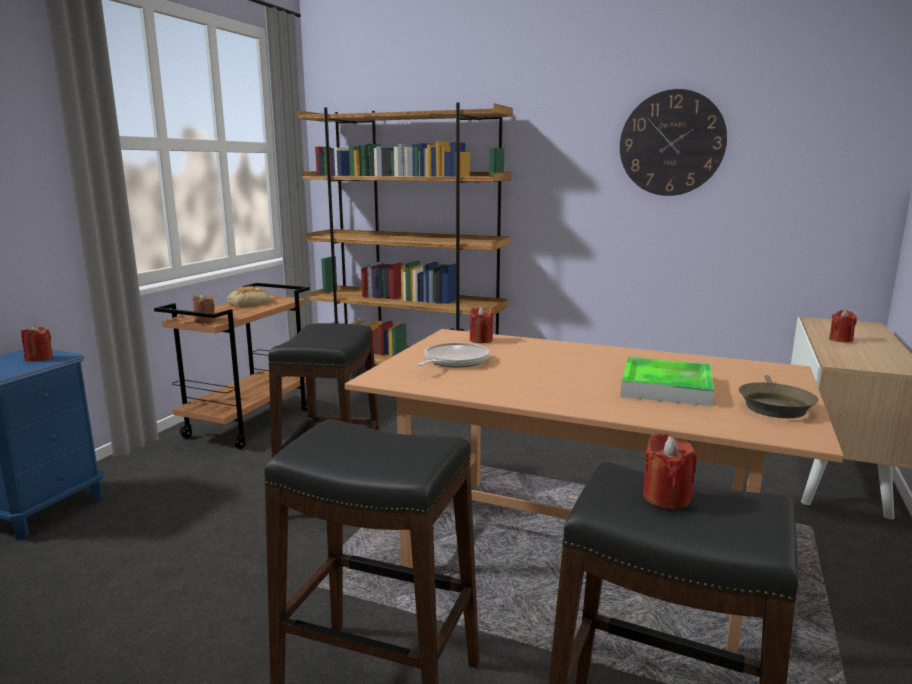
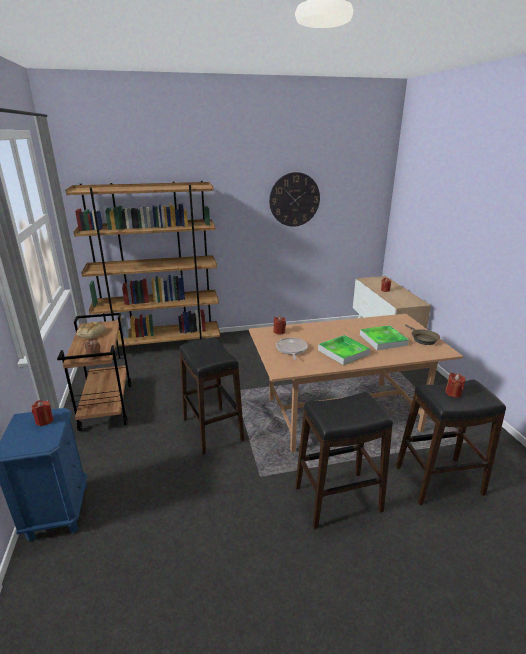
camera: 35 degrees left, 10 degrees up
(542, 383) = (343, 352): none -> tray

